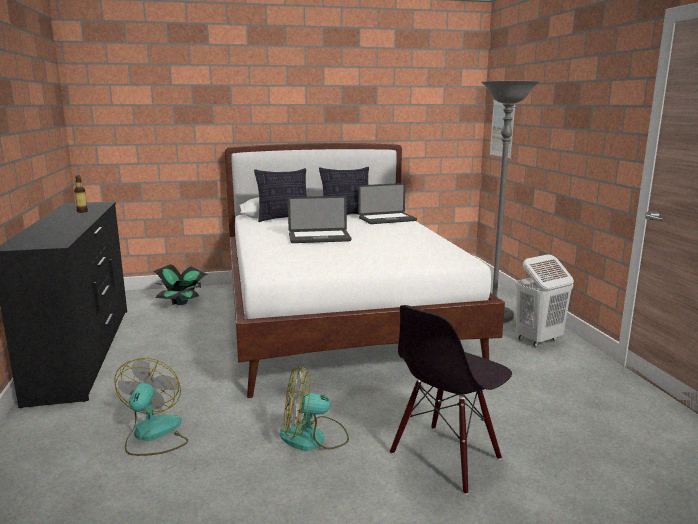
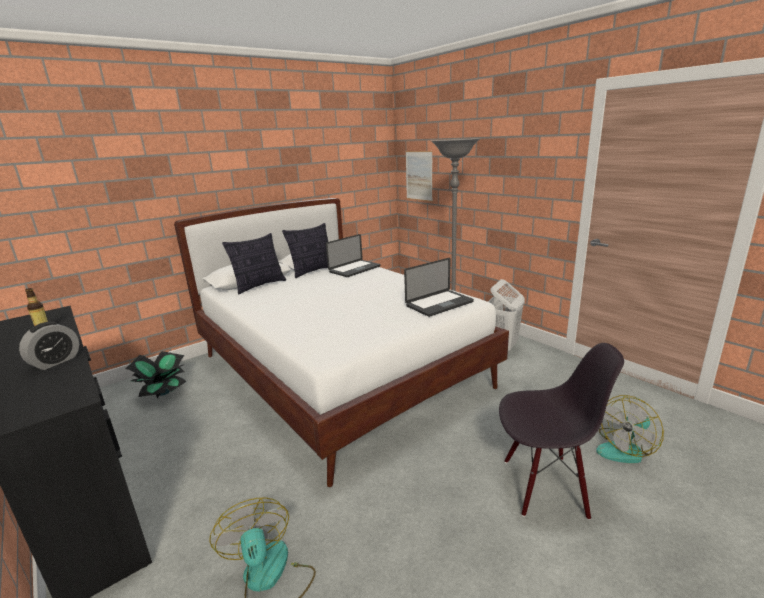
camera: 25 degrees left, 5 degrees up
(68, 227) = (55, 362): none -> alarm clock
(313, 438) = (428, 511): fan -> fan (625, 449)
(319, 238) = (325, 303): laptop -> laptop (439, 304)
(446, 457) = (544, 486): black chair -> black chair turned 105 degrees counterclockwise

